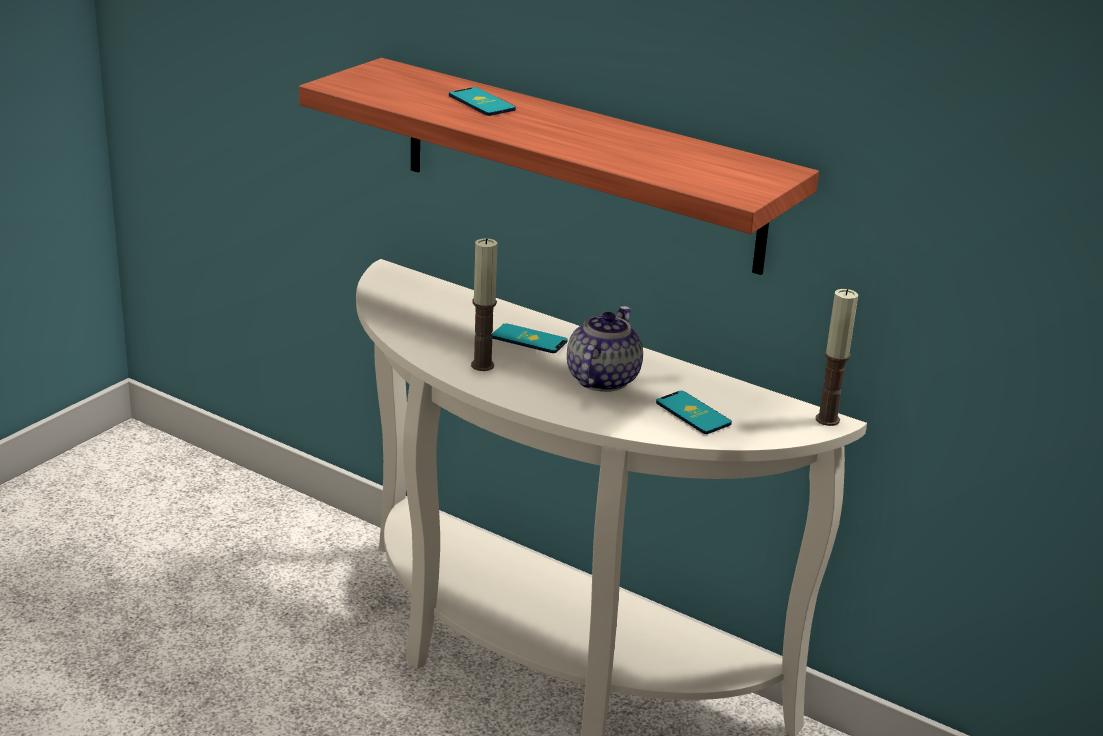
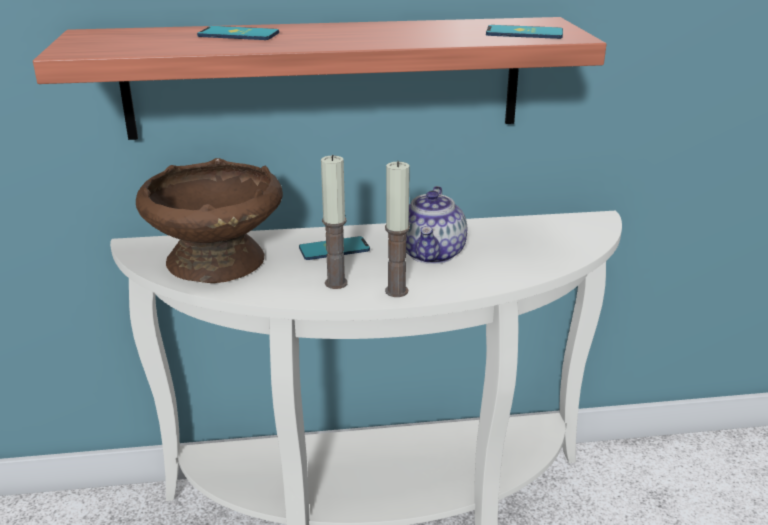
camera: 40 degrees left, 0 degrees up
(428, 308) = (217, 259): none -> brown bowl
(602, 379) = (432, 254): teapot -> teapot turned 150 degrees counterclockwise
(693, 413) = (527, 249): phone -> phone (524, 33)
(827, 419) = (597, 218): candle -> candle (396, 291)

